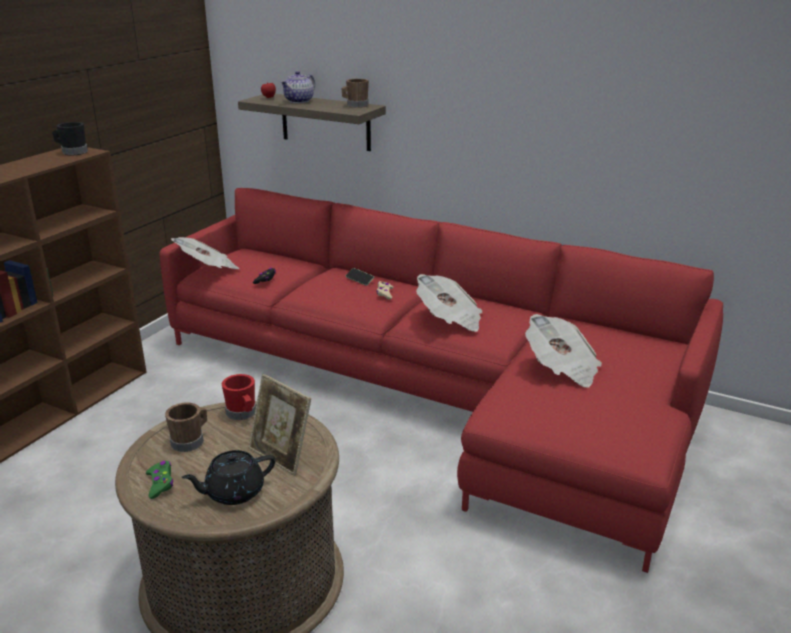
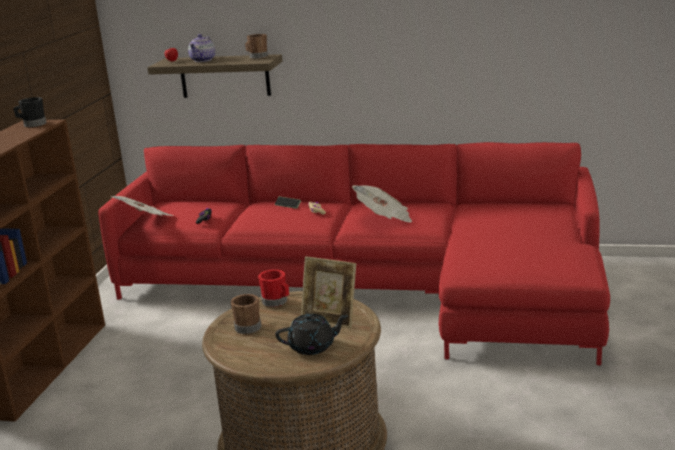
camera: 15 degrees left, 5 degrees down
(160, 483) = (250, 354): green game controller -> none
(233, 492) = (313, 347): black teapot -> black teapot turned 150 degrees counterclockwise
(562, 368) = (493, 233): newspaper -> none

